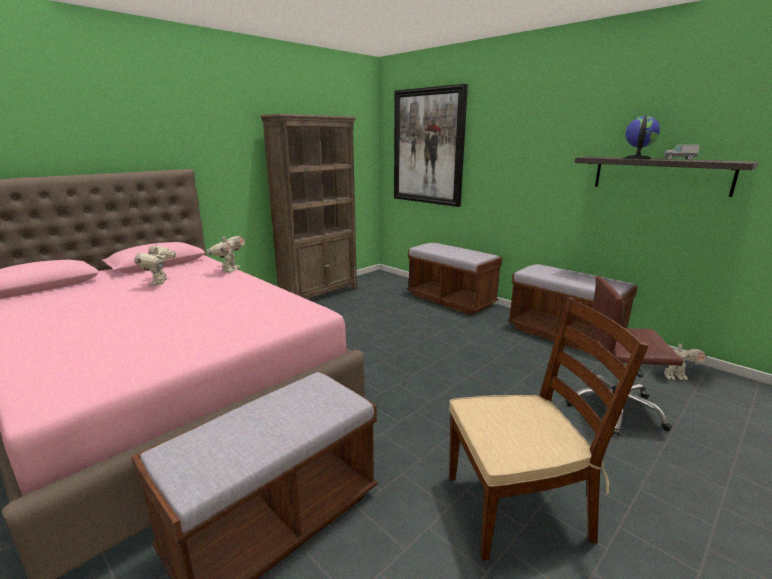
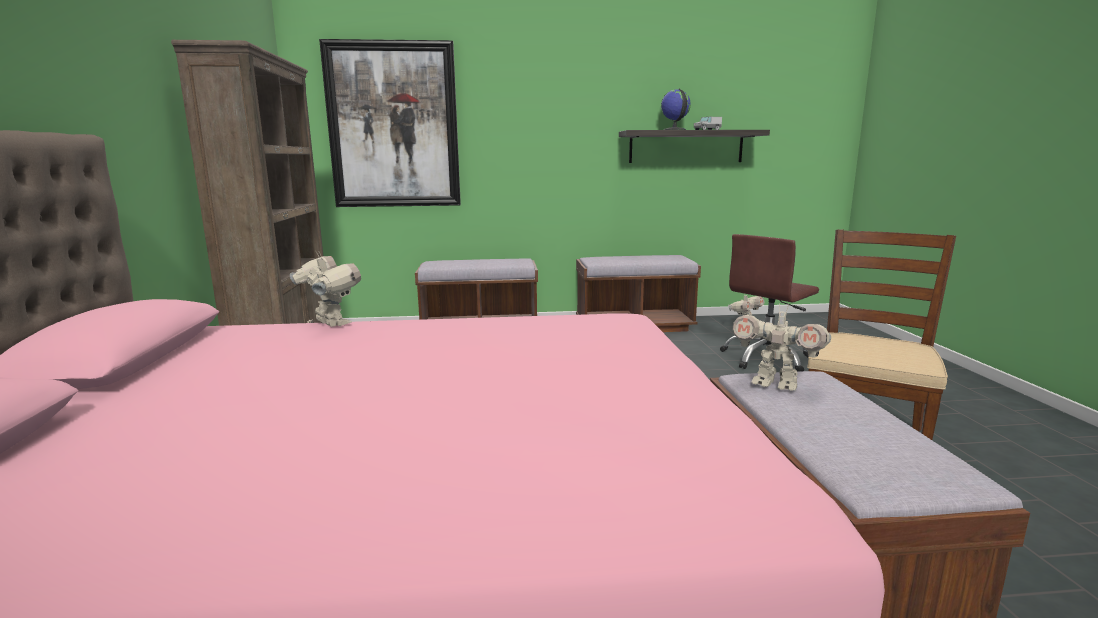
camera: 50 degrees left, 5 degrees down
(160, 283) = (268, 369): toy robot -> toy robot (775, 384)

